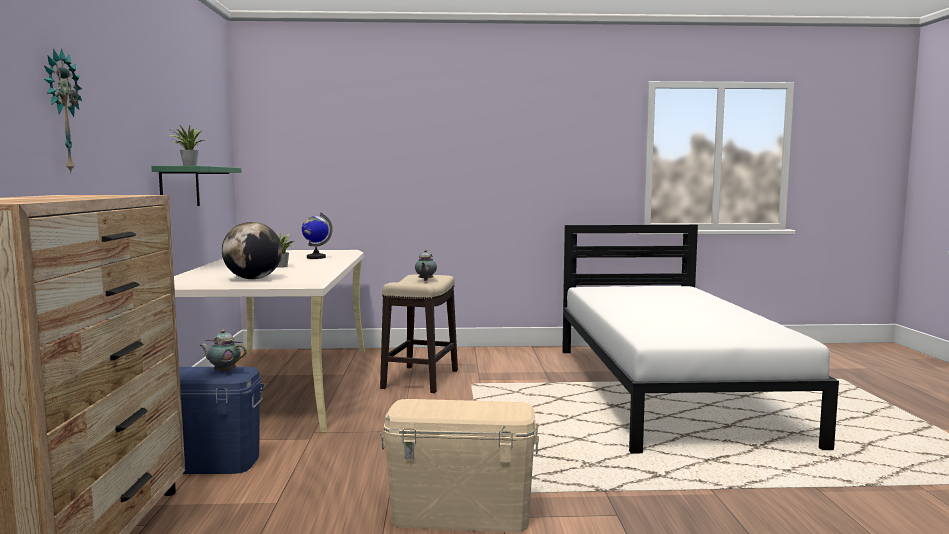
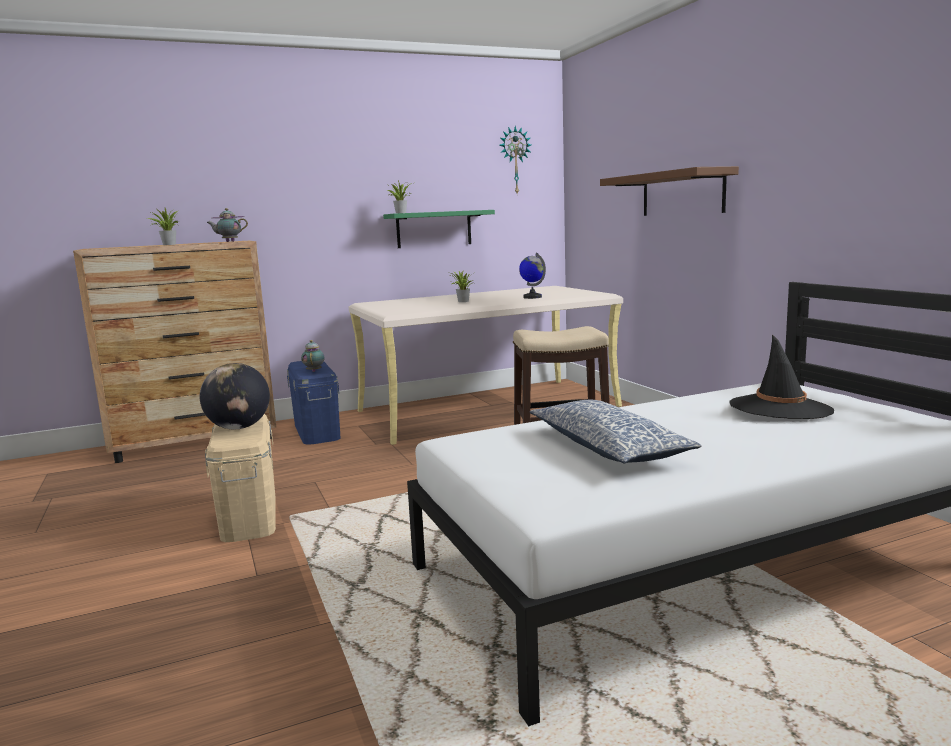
camera: 70 degrees right, 5 degrees up
(57, 198) = (168, 244): none -> potted plant
(60, 112) = (258, 187): wall clock -> wall clock (514, 160)
(253, 279) = (390, 307): globe -> globe (238, 427)
(424, 164) = (682, 193): none -> brown shelf
(425, 280) = (561, 333): teapot -> teapot (229, 241)
(642, 293) = (780, 408): none -> black hat
(689, 320) = (607, 447): none -> pillow

